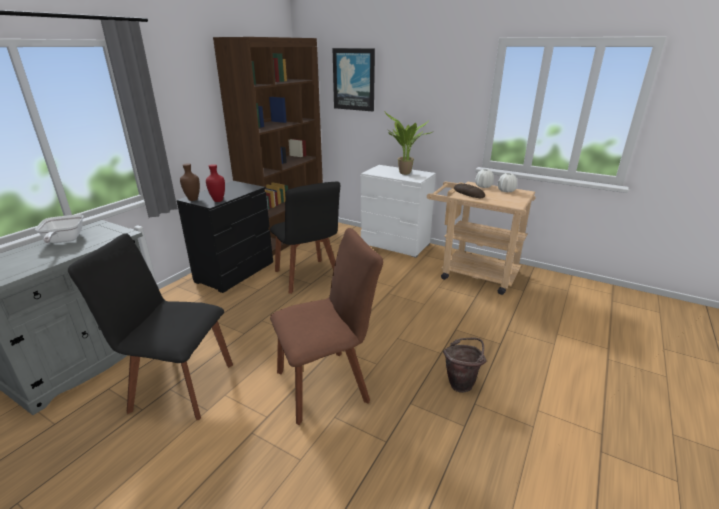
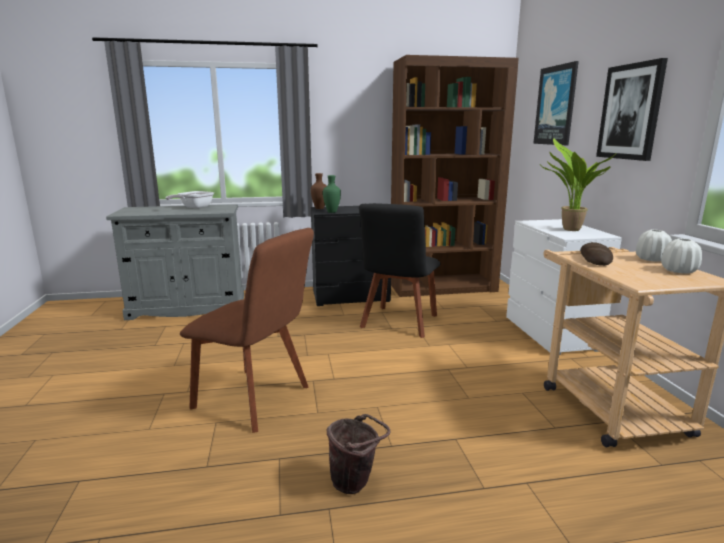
camera: 50 degrees right, 10 degrees down
(178, 386) = (189, 344): black chair -> none
(218, 201) = (332, 212): red vase -> green vase
(430, 91) = (630, 112): none -> picture

